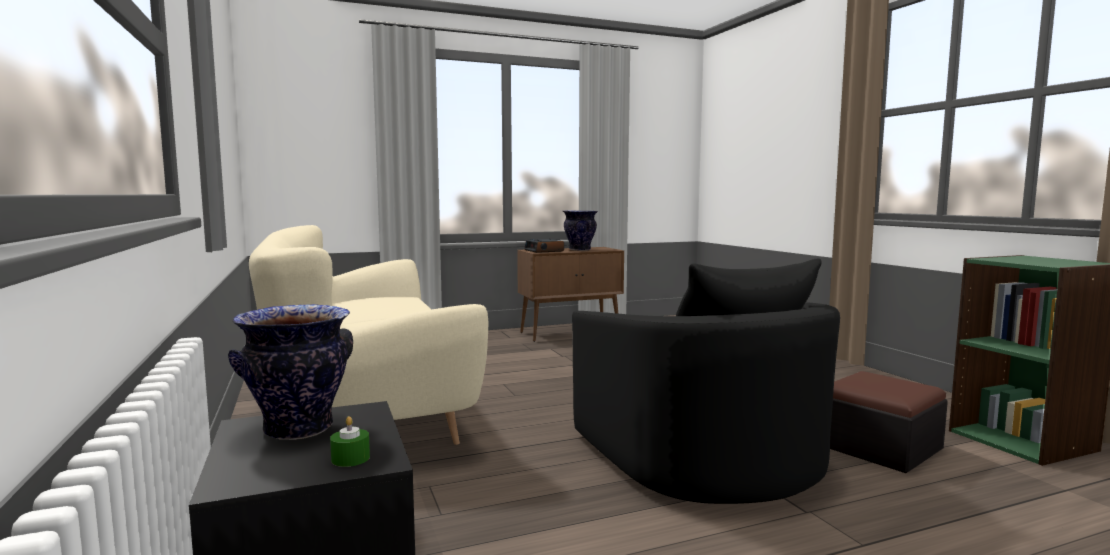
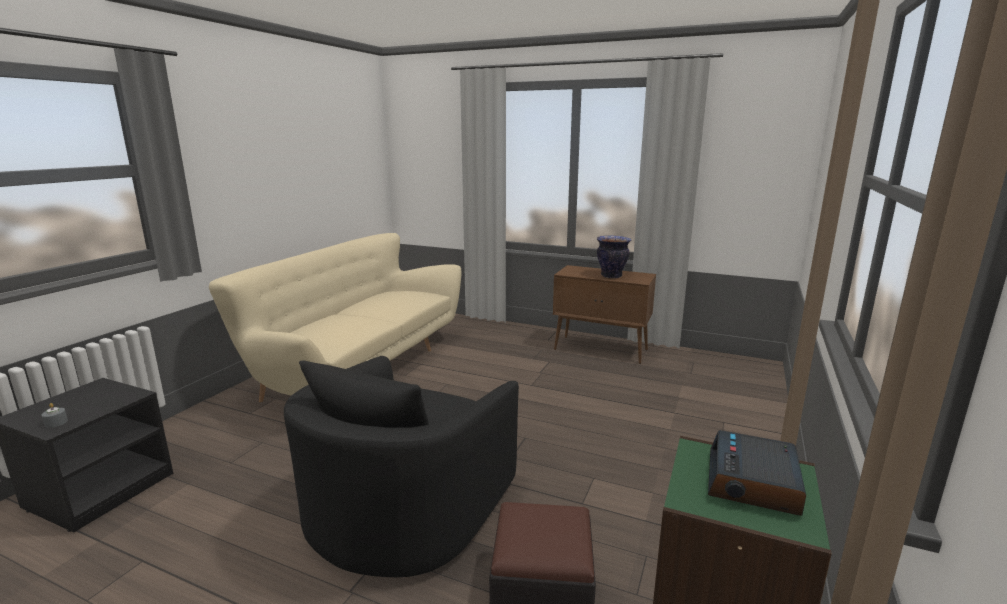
camera: 45 degrees right, 10 degrees up
(299, 429) = (95, 396): vase -> none
(350, 458) = (56, 422): green candle -> grey candle
(544, 250) = (579, 271): alarm clock -> alarm clock (753, 482)

